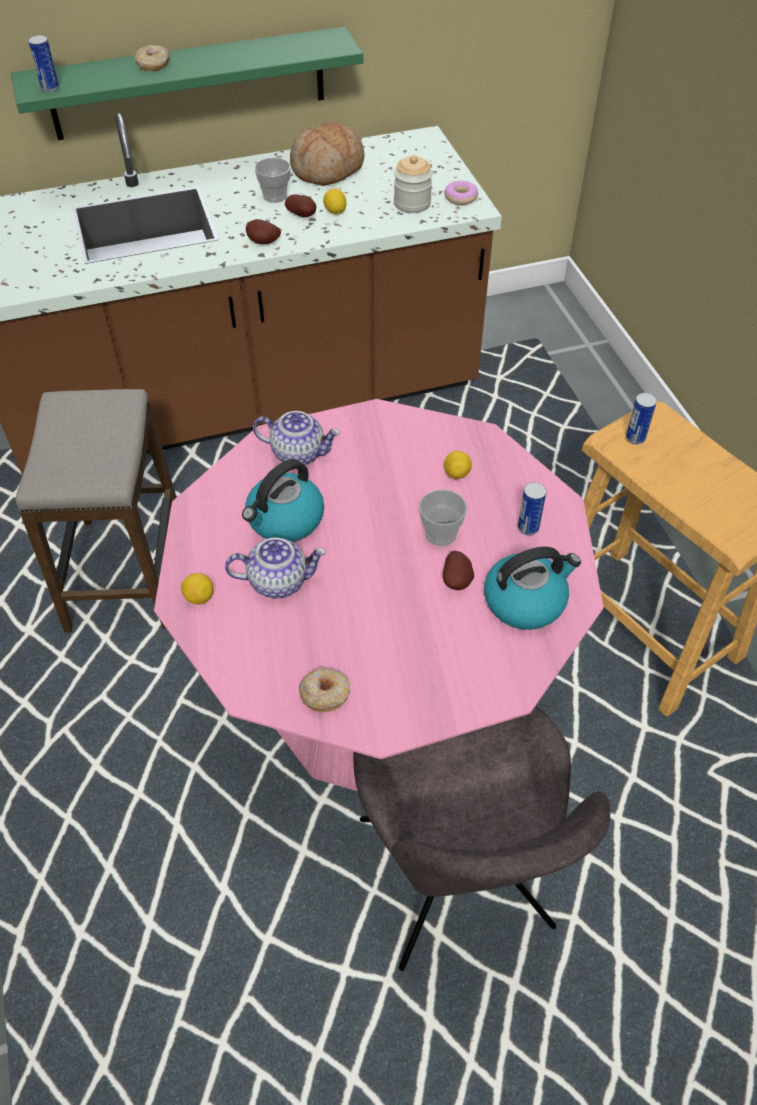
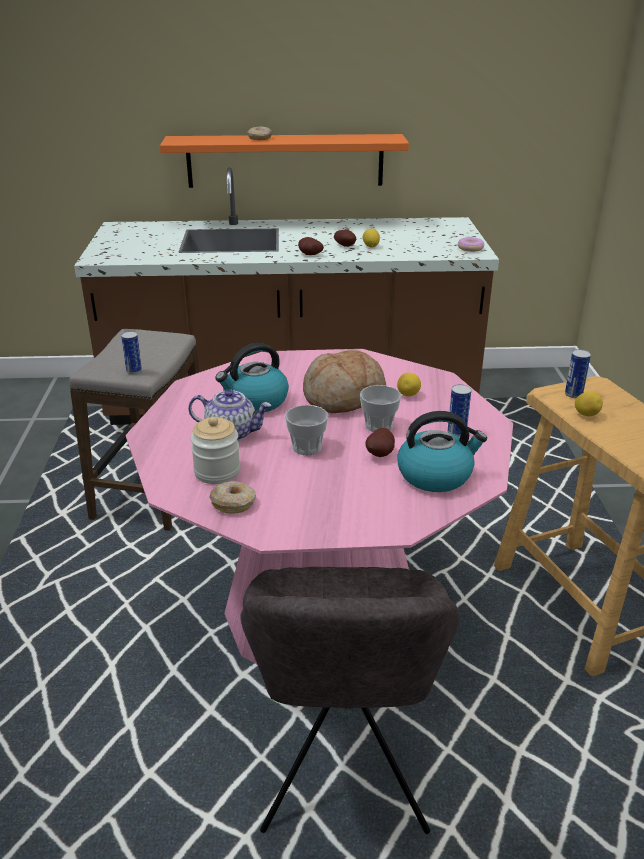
camera: 15 degrees right, 20 degrees down
(50, 88) = (185, 141): can -> can (134, 371)
(189, 84) = (285, 161): green shelf -> orange shelf
(199, 597) = (164, 433): lemon -> lemon (586, 414)
(275, 196) = (330, 236): cup -> cup (307, 447)
(299, 453) = (286, 368): teapot -> none
(328, 169) = (376, 228): bread -> bread (344, 397)
(412, 204) = (431, 248): jar -> jar (217, 472)

